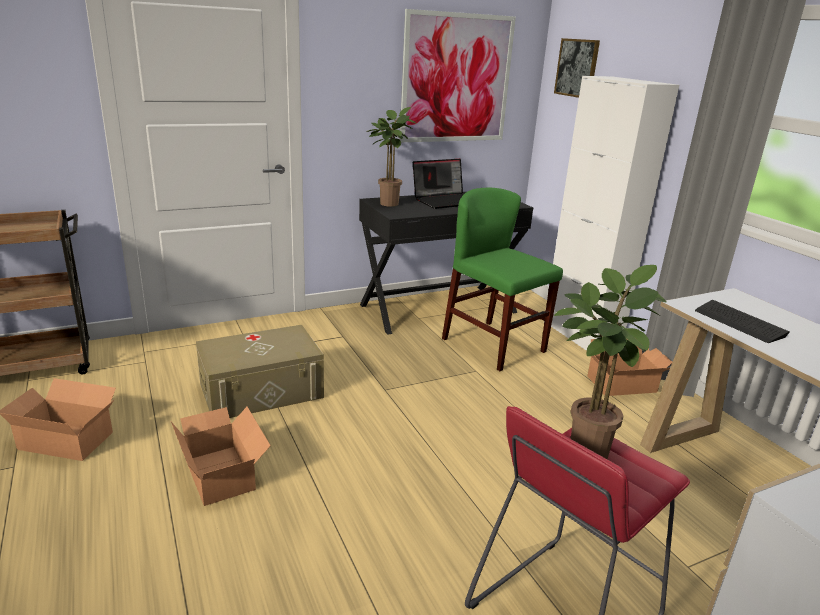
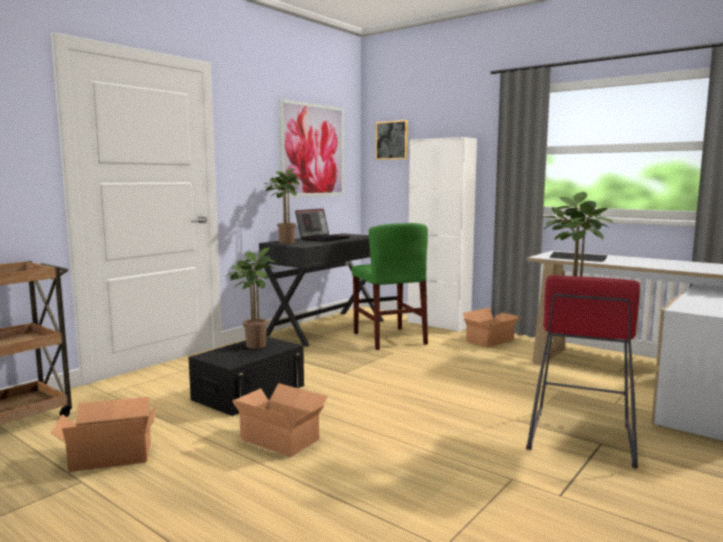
camera: 25 degrees left, 15 degrees down
(261, 391) = (249, 392): beige storage box -> black storage box
(275, 339) = (254, 345): none -> potted plant
(493, 345) = (389, 338): green chair -> green chair turned 135 degrees counterclockwise

